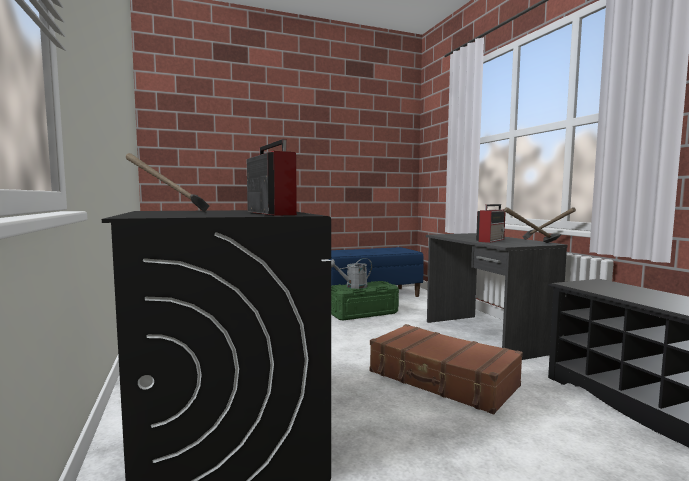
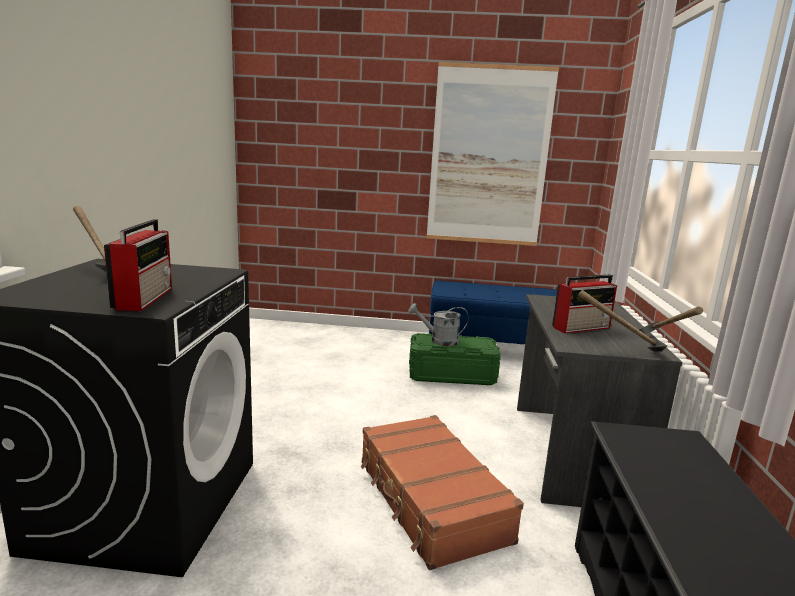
camera: 25 degrees right, 10 degrees up
(348, 156) = (489, 157): none -> picture

